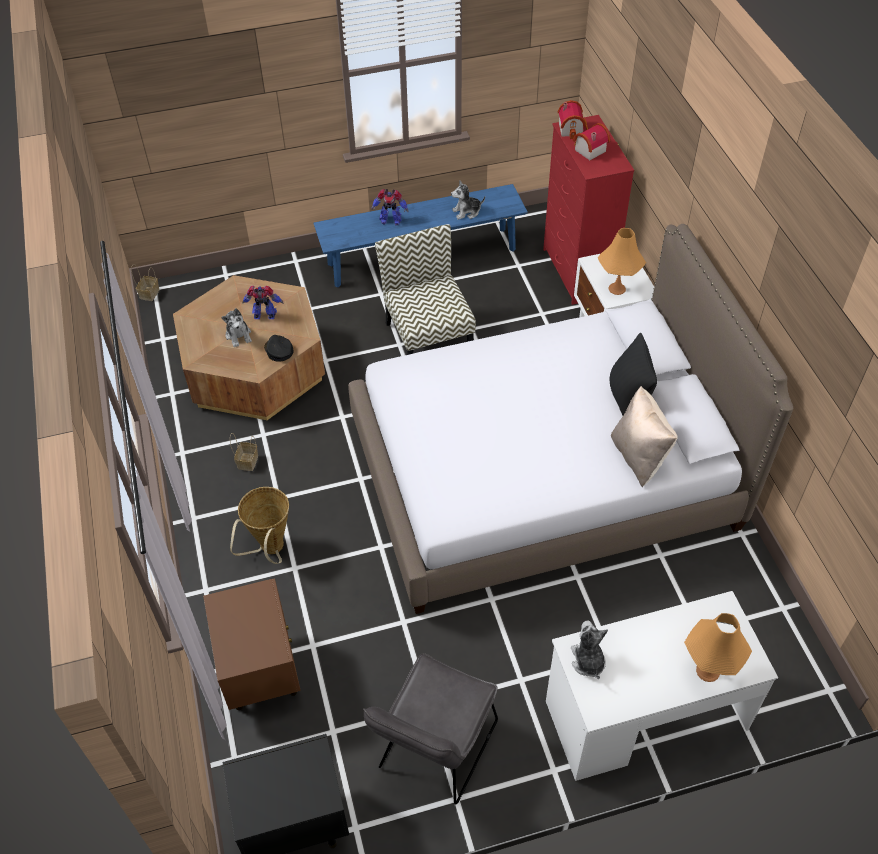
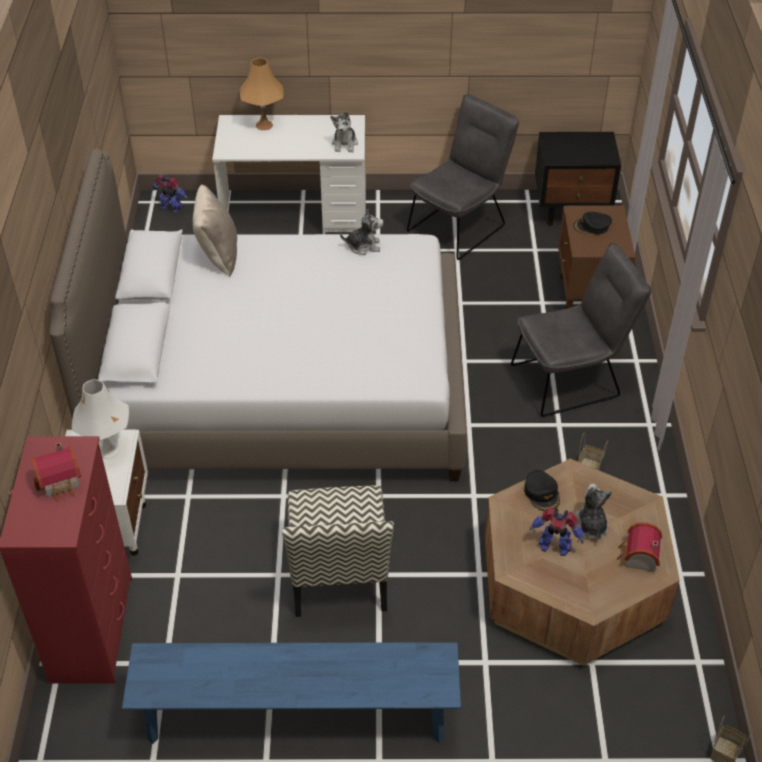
camera: 165 degrees left, 5 degrees down
(255, 631) = (592, 226): none -> black cap
(270, 550) = (572, 379): basket -> grey chair
(390, 220) = (341, 678): toy robot -> toy robot (171, 208)
(467, 212) = (220, 665): plush toy -> plush toy (363, 246)
(572, 129) = (55, 527): toy house -> toy house (638, 557)
(617, 288) = (108, 450): orange table lamp -> white table lamp
(628, 398) = (192, 303): black pillow -> none

